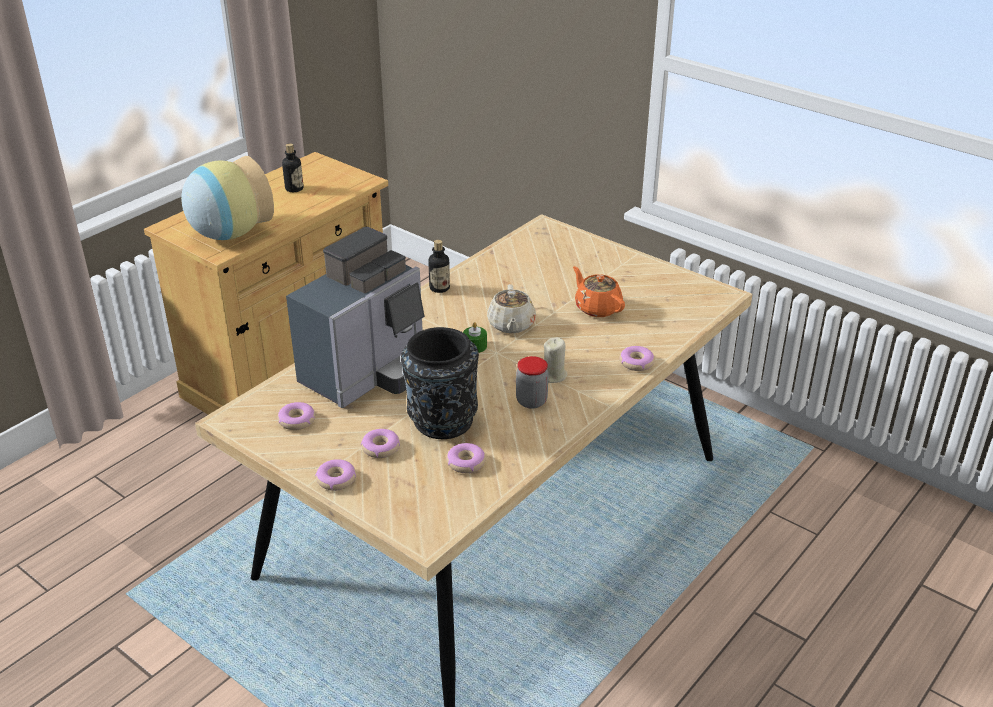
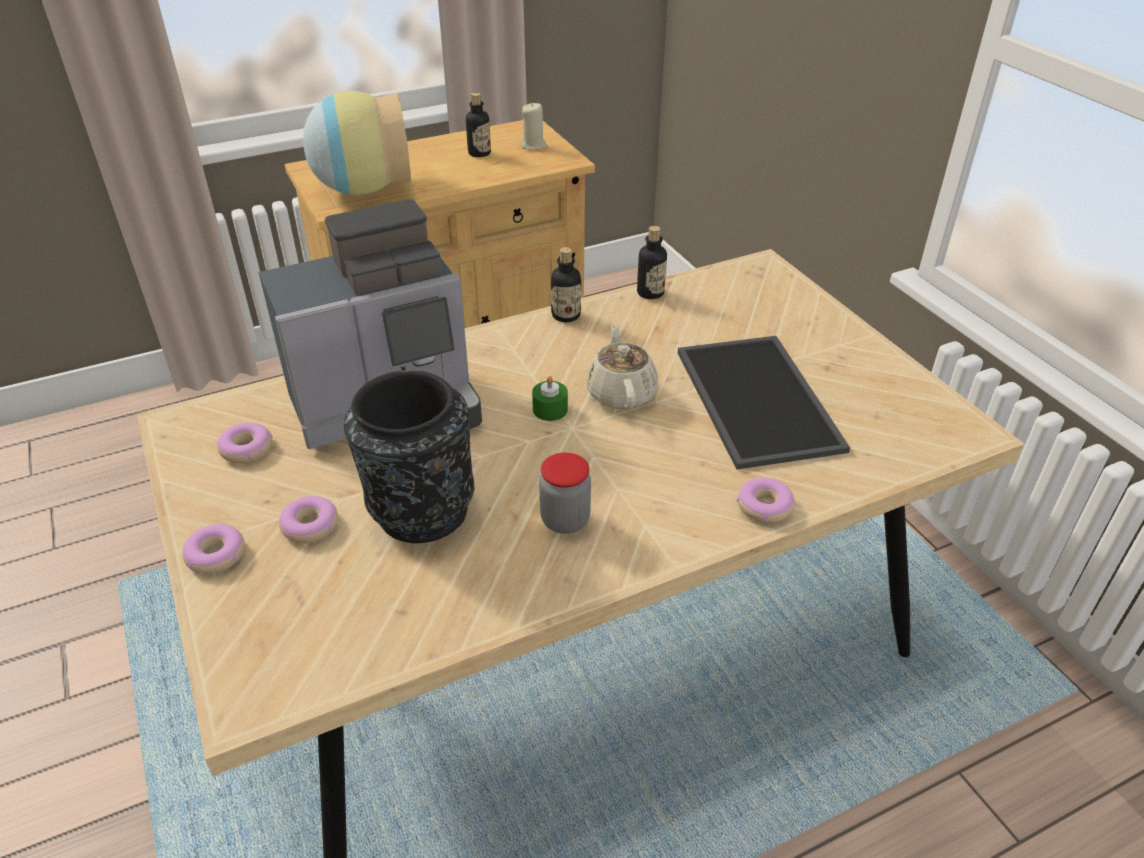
camera: 25 degrees right, 5 degrees up
(466, 463) = (399, 591): donut -> none
(484, 260) = (650, 293): none -> bottle
(511, 325) = (621, 392): beige teapot -> beige teapot turned 150 degrees clockwise
(553, 376) = (626, 489): beige candle -> beige candle (533, 145)
(597, 307) = (761, 400): orange teapot -> tray

